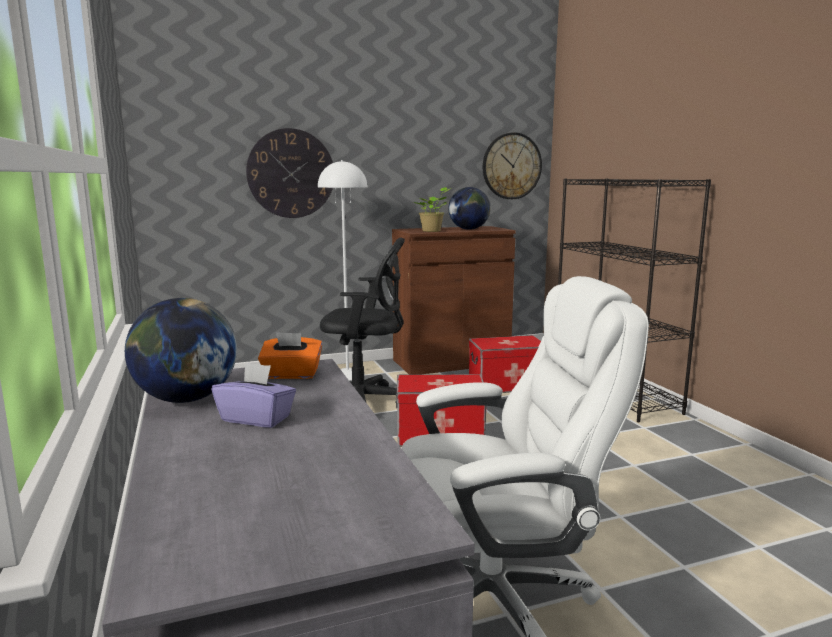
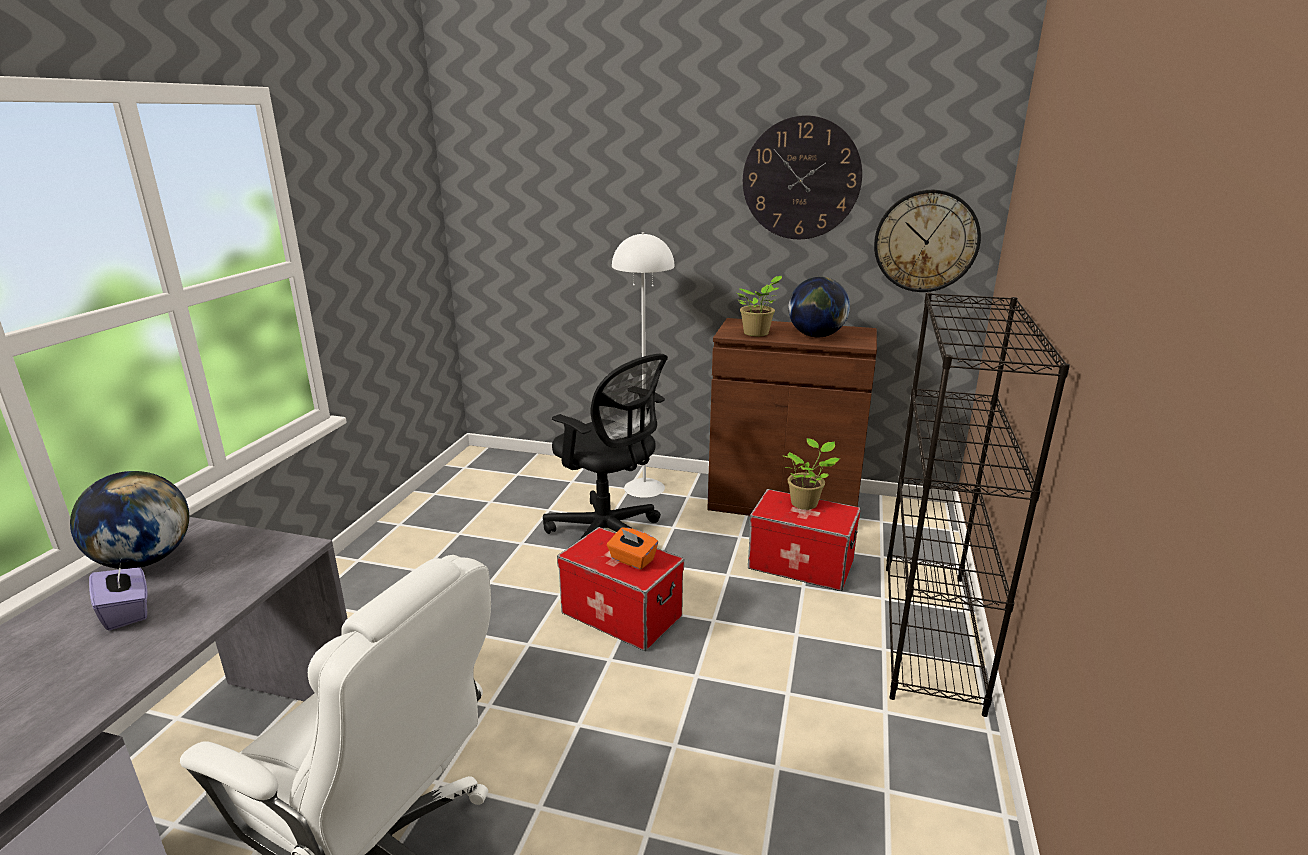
camera: 35 degrees right, 10 degrees up
(291, 173) = (606, 239): wall clock -> wall clock (801, 179)
(291, 375) = (258, 555): orange tissue box -> orange tissue box (632, 560)
(502, 339) = (805, 503): none -> potted plant

